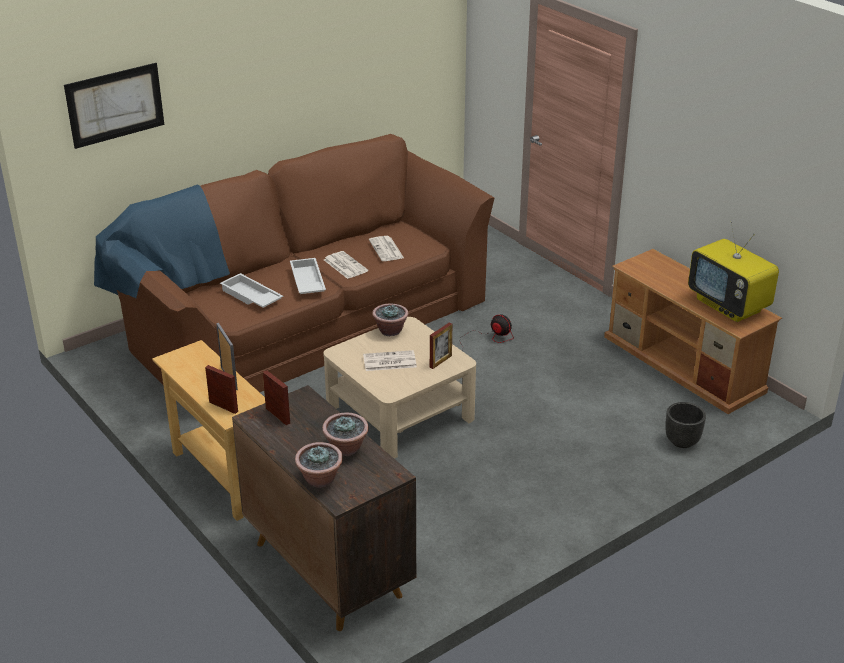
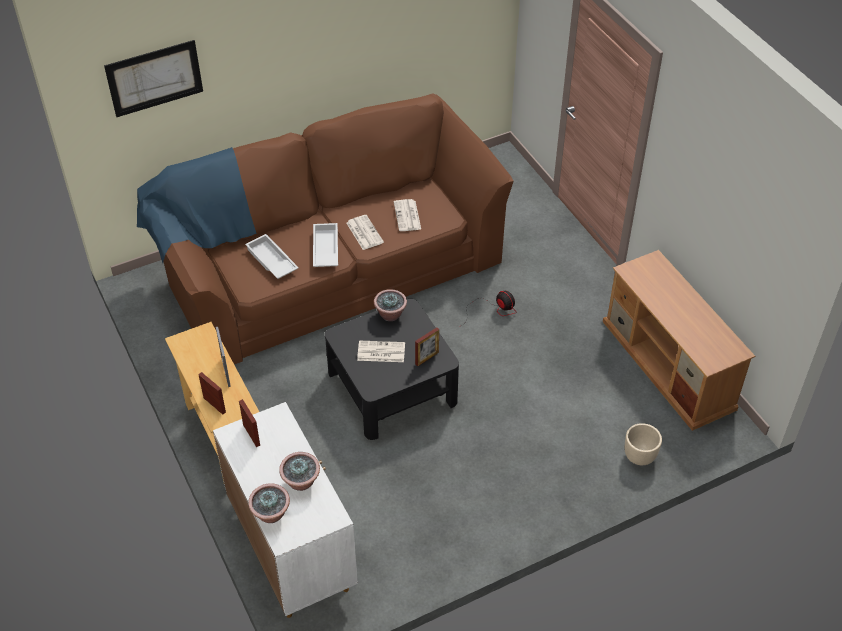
camera: 10 degrees right, 15 degrees up
(327, 568) = (291, 551): brown cabinet -> white cabinet
(400, 412) = (392, 386): beige coffee table -> black coffee table
(682, 441) = (639, 456): black planter -> beige planter
(729, 305) = (709, 334): television -> none

